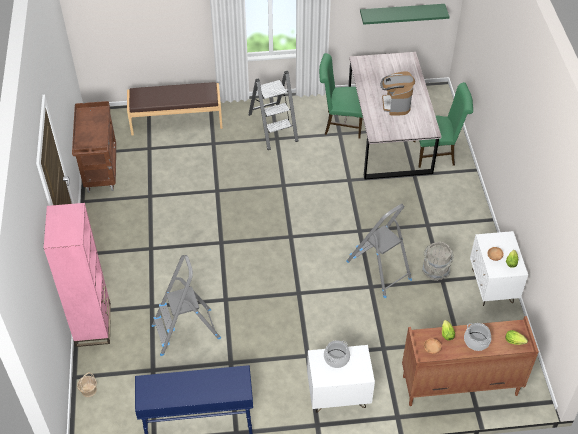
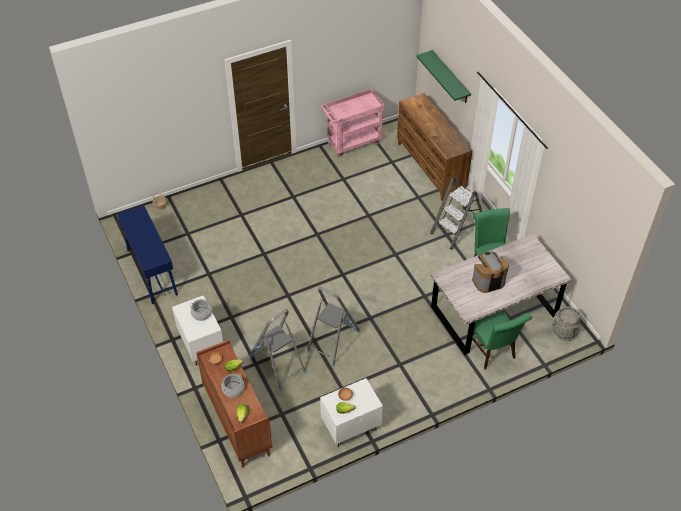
camera: 70 degrees right, 0 degrees up
(93, 324) = (213, 190): pink bookcase -> none
(101, 173) = (352, 145): brown cart -> pink cart
(176, 121) = (430, 167): brown bench -> brown dresser
(185, 332) = (225, 240): grey step ladder -> grey step ladder (277, 364)
(401, 14) = (581, 239): green shelf -> green shelf (450, 77)
(435, 271) = (349, 381): grey bucket -> grey bucket (564, 332)

